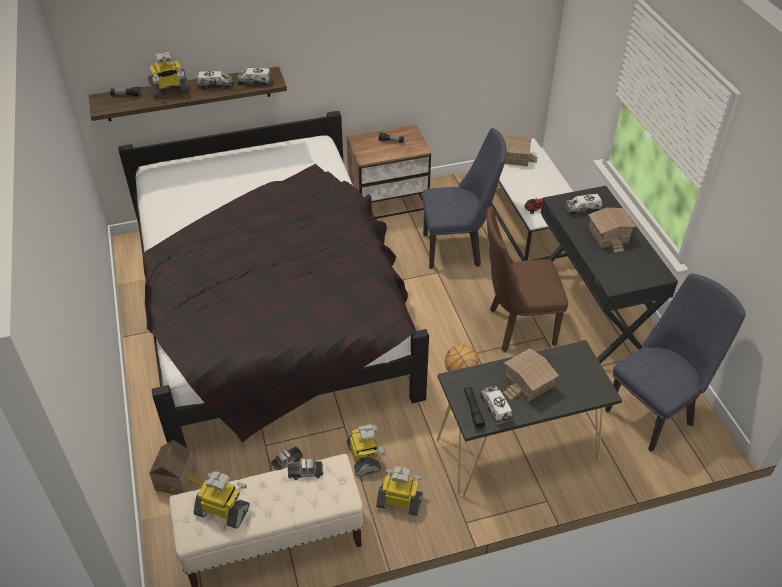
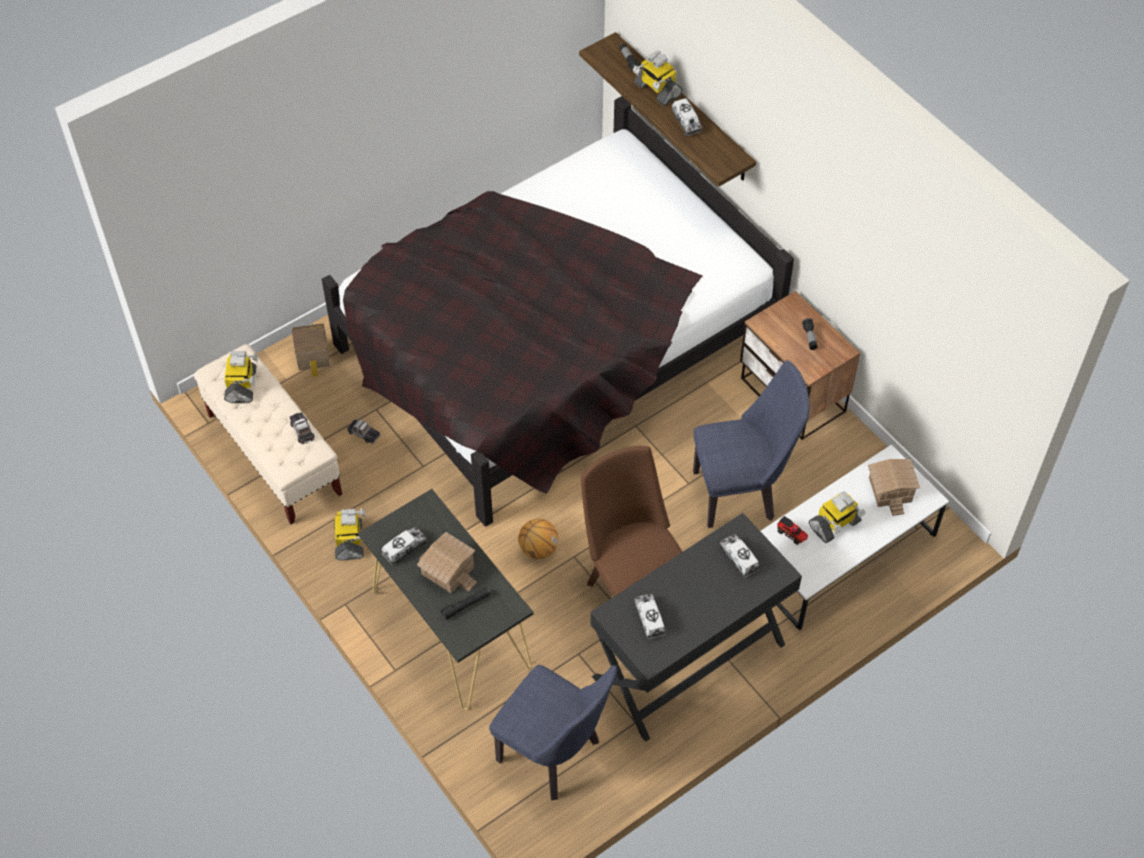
camera: 70 degrees right, 10 degrees up
(255, 82) = (711, 153): toy truck -> toy truck (649, 619)
(364, 458) = (391, 496): toy robot -> toy robot (834, 525)
(457, 249) = (741, 493): blue chair -> blue chair turned 75 degrees counterclockwise
(473, 410) = (395, 530): black flashlight -> black flashlight (466, 605)
(609, 235) = (700, 595): toy house -> none

